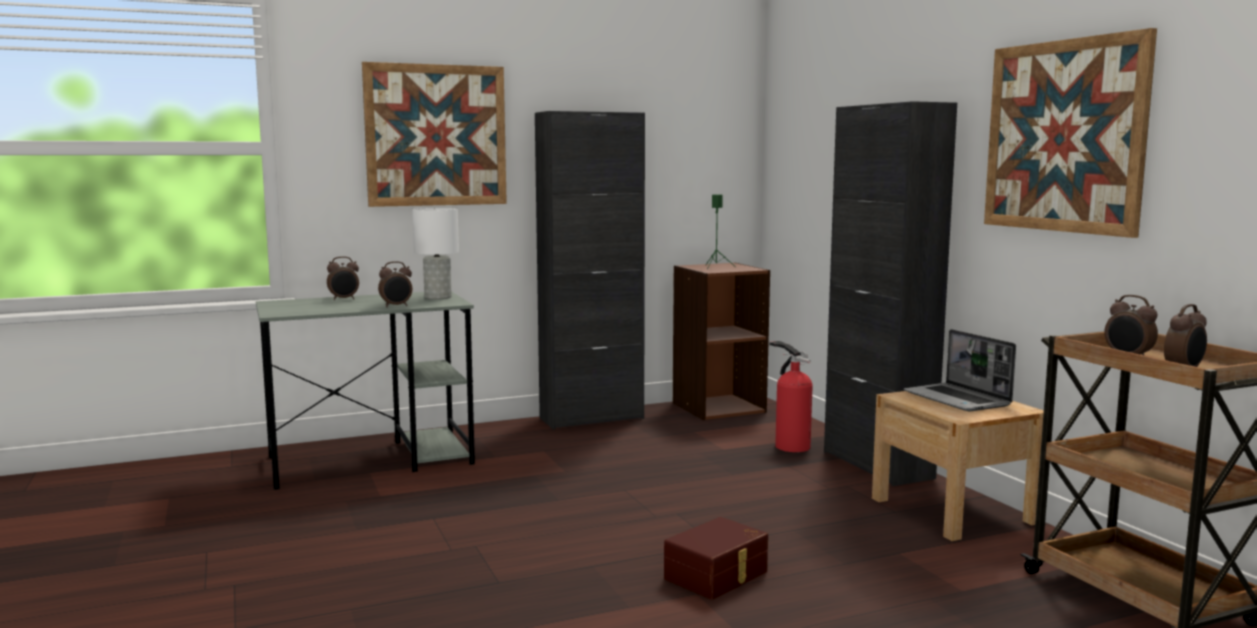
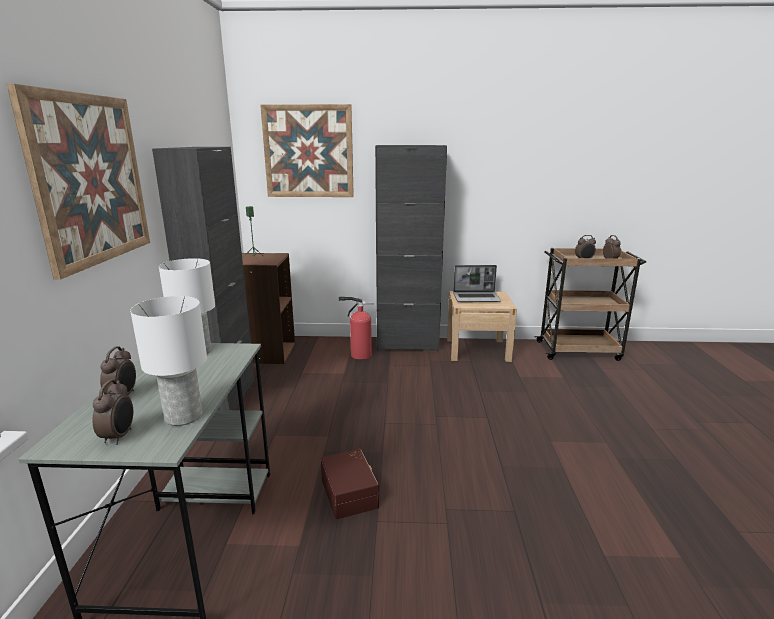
camera: 65 degrees left, 10 degrees up
(320, 310) = (182, 416): none -> white table lamp
(396, 306) = (219, 374): alarm clock -> alarm clock (119, 436)
(718, 576) = (530, 428): brown storage box -> brown storage box (350, 492)
(1064, 136) = (509, 164): picture -> picture (308, 152)

